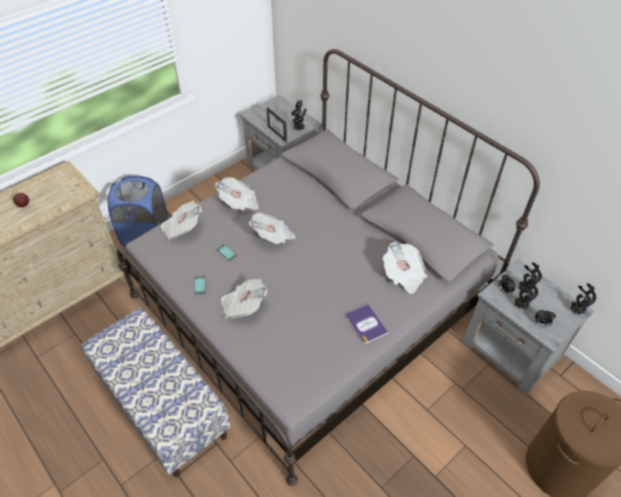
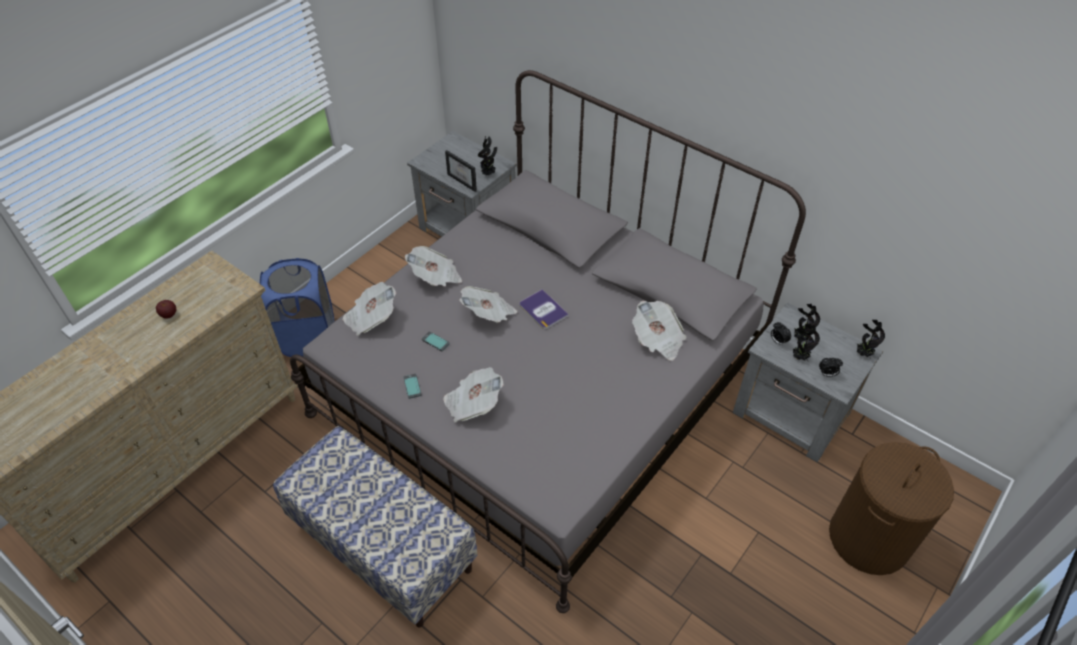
camera: 10 degrees left, 0 degrees up
(366, 324) = (626, 404): book -> book (543, 310)

